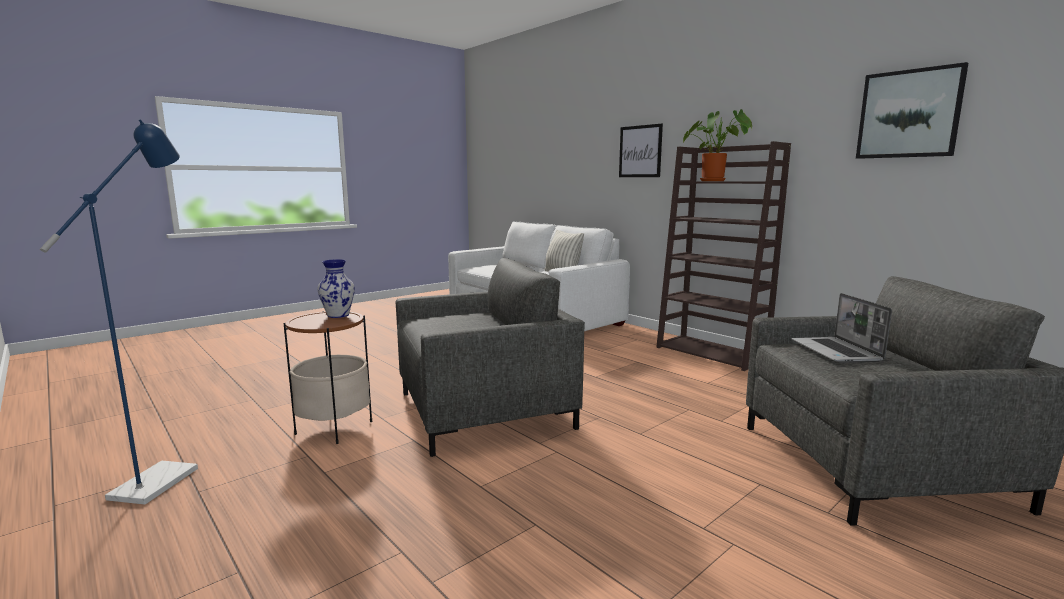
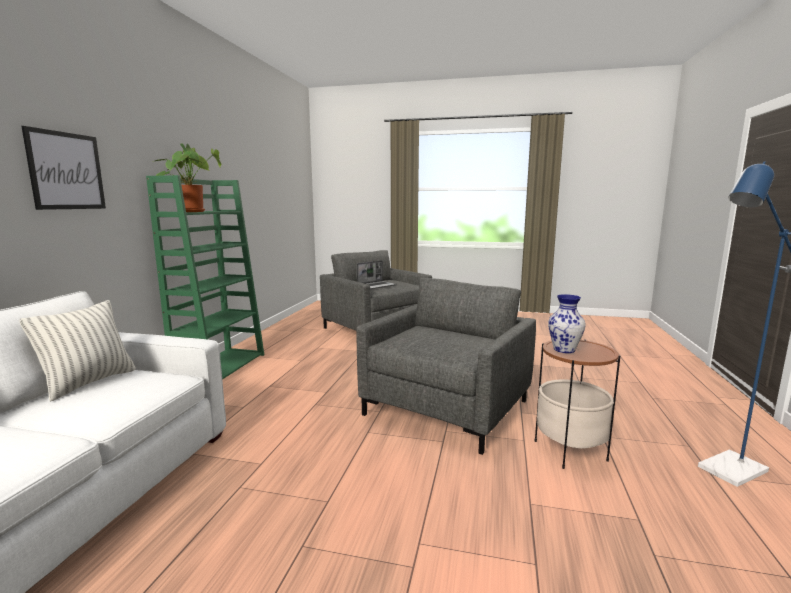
camera: 125 degrees left, 0 degrees up
(484, 411) = (447, 408): grey armchair -> grey armchair turned 90 degrees clockwise
(712, 353) = (221, 367): brown bookcase -> green bookcase
(909, 114) = (249, 169): picture -> none

